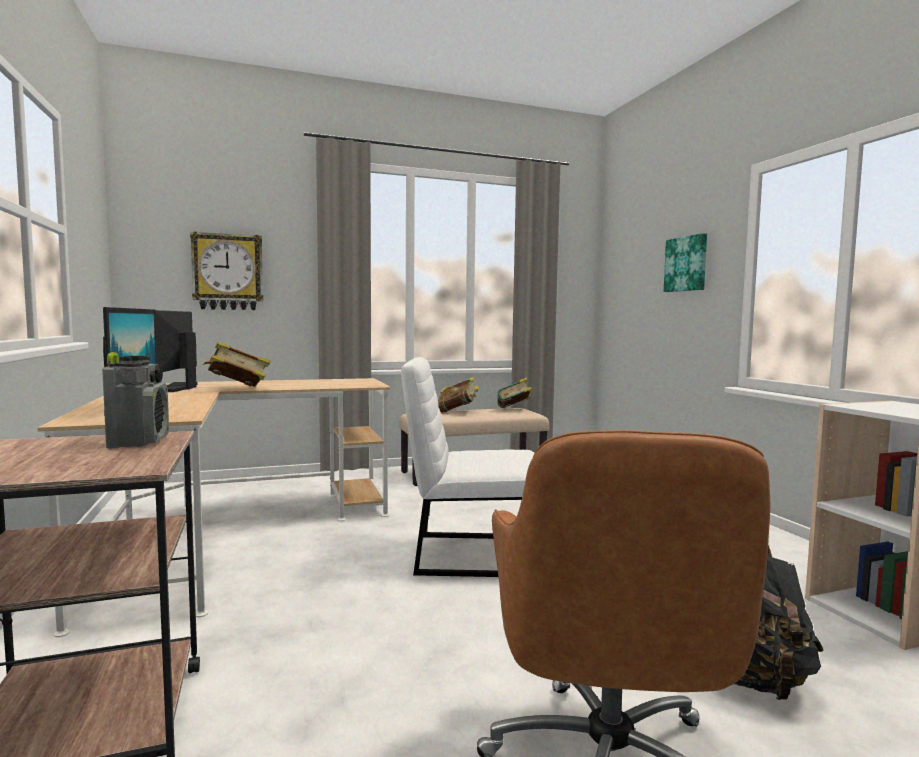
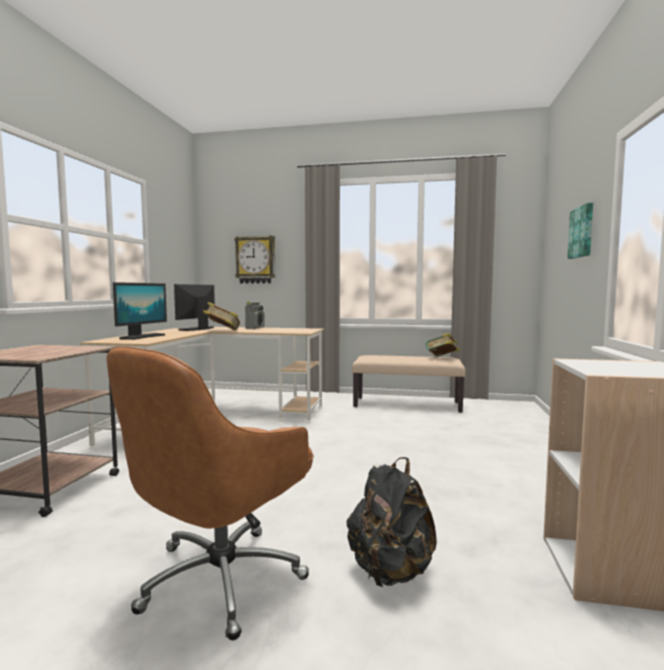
camera: 30 degrees right, 0 degrees up
(139, 441) = (77, 349): radio -> radio (255, 328)
(458, 411) = (395, 356): book -> none
(471, 554) = (325, 452): white chair -> none

